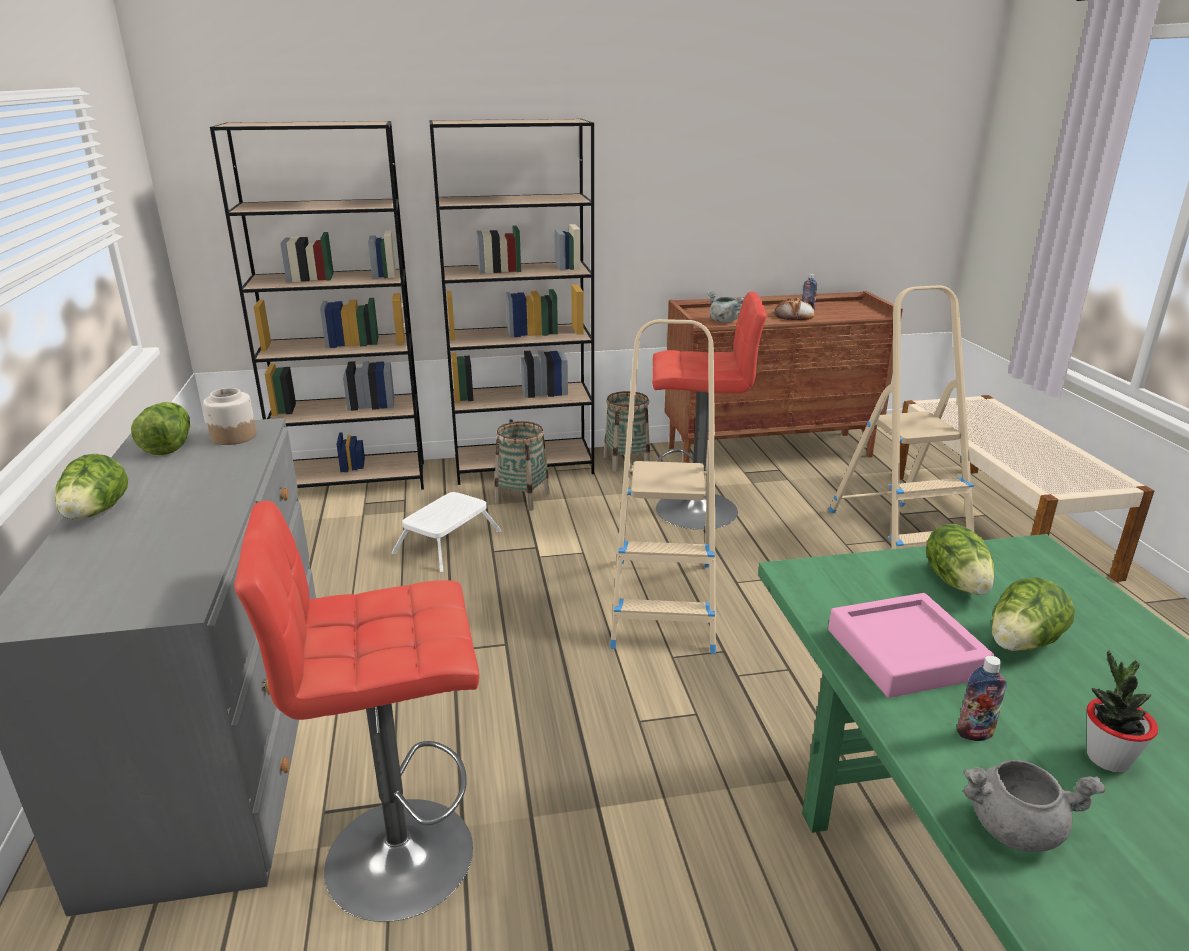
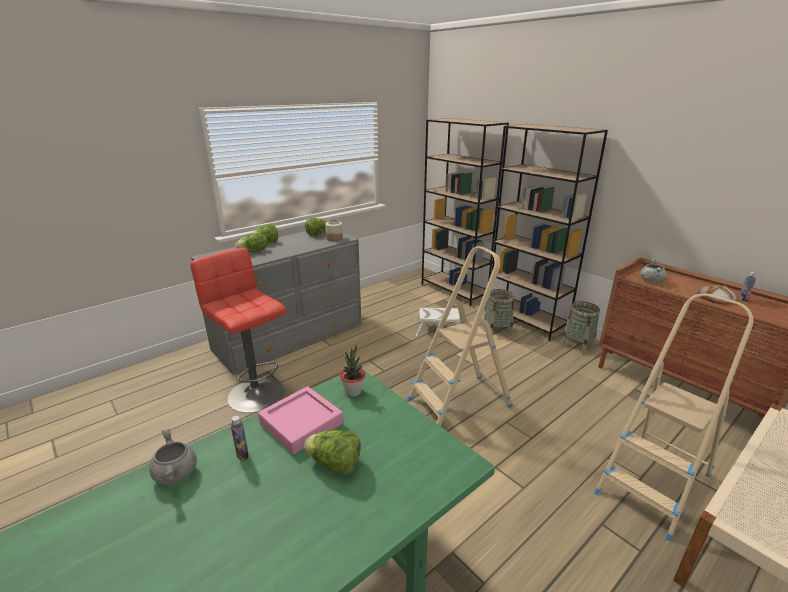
camera: 60 degrees right, 0 degrees up
(697, 511) = (561, 385): red stool -> none
(957, 581) = (389, 432): lettuce -> lettuce (254, 251)
(1107, 758) = (238, 505): potted plant -> potted plant (353, 391)

